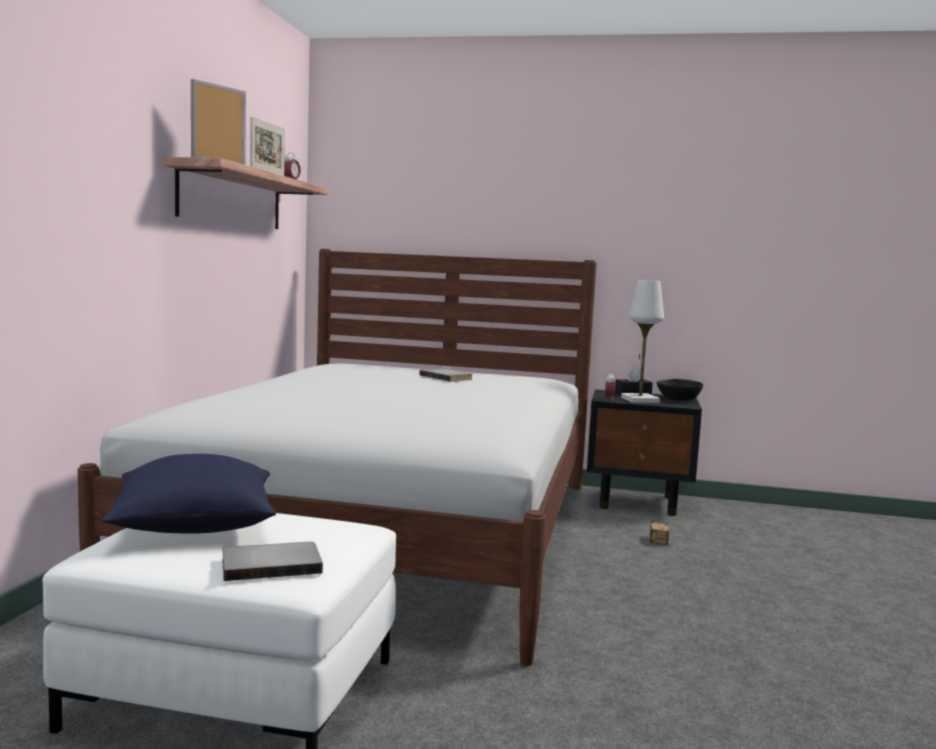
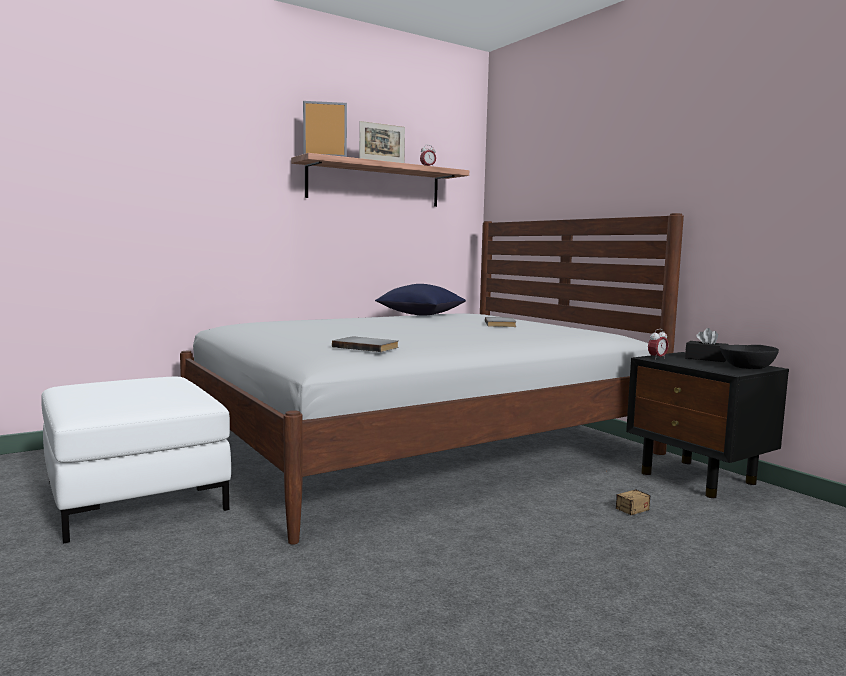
camera: 45 degrees right, 0 degrees up
(194, 526) = (139, 384): blue pillow -> blue pillow (420, 315)
(271, 564) = (100, 404): grey book -> grey book (367, 347)
(639, 400) = (690, 363): white table lamp -> none

